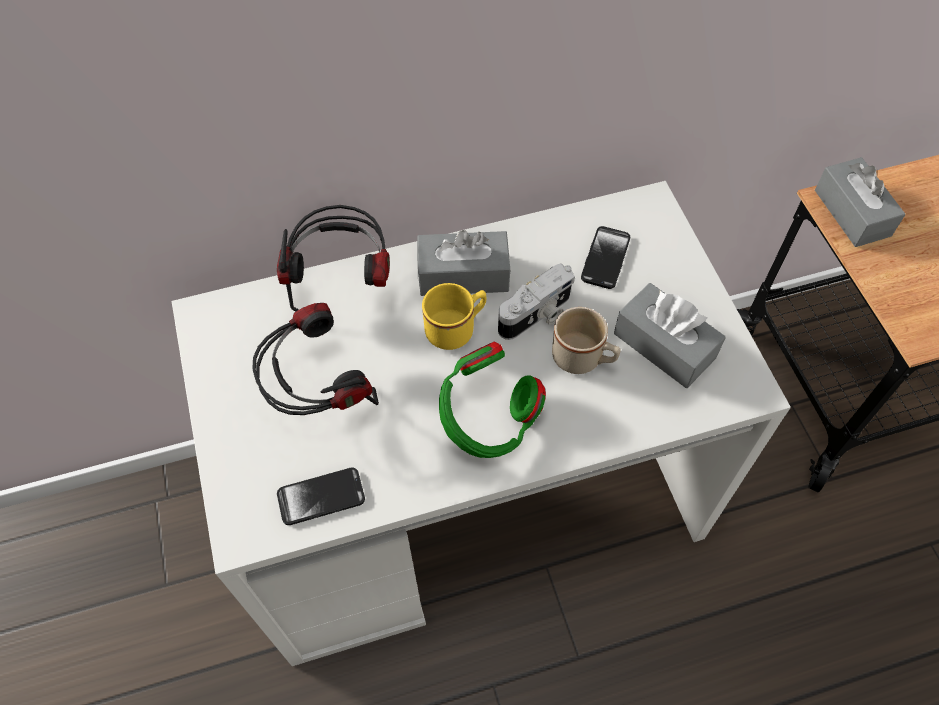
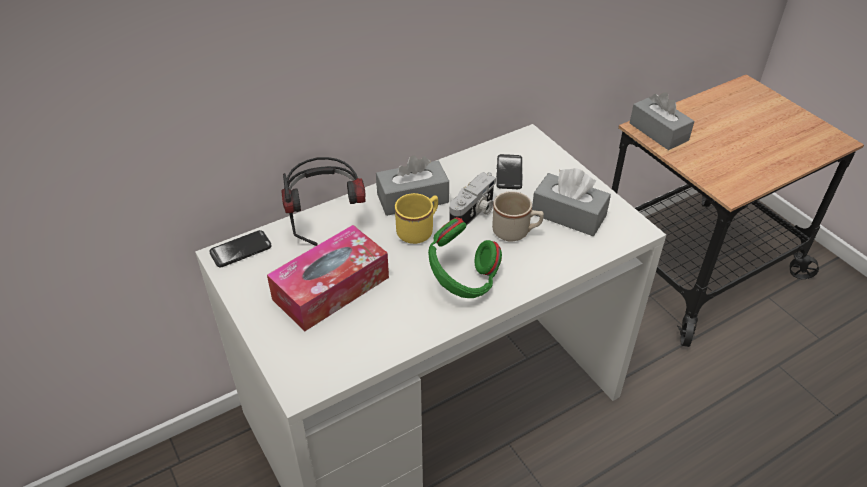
camera: 15 degrees left, 15 degrees down
(319, 395) = (331, 288): headphones -> tissue box
(321, 497) = (354, 351): phone -> phone (241, 250)

